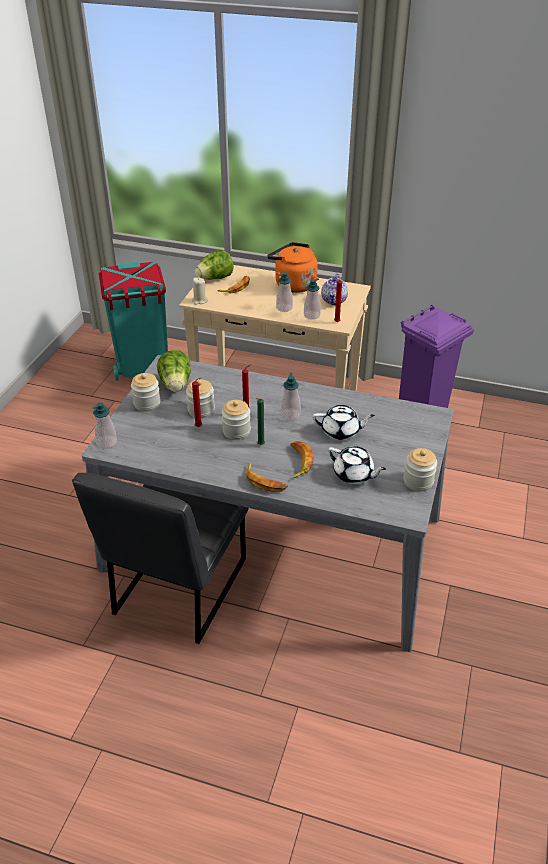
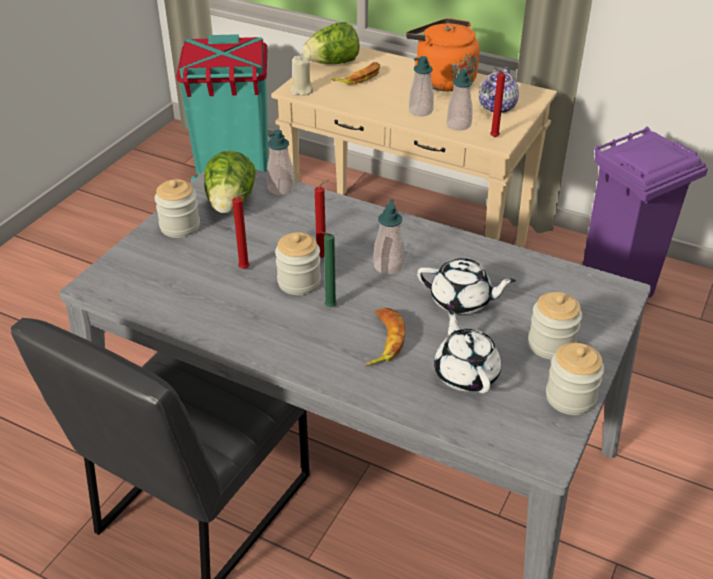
camera: 10 degrees right, 0 degrees up
(106, 442) = (102, 277): soap dispenser -> soap dispenser (281, 188)
(201, 410) = (256, 244): jar -> jar (551, 344)
(264, 481) = (319, 366): banana -> none
(354, 475) = (466, 373): white teapot -> white teapot turned 150 degrees counterclockwise

